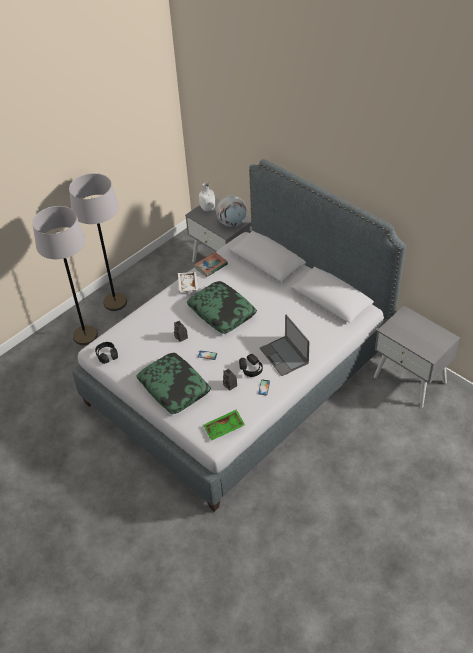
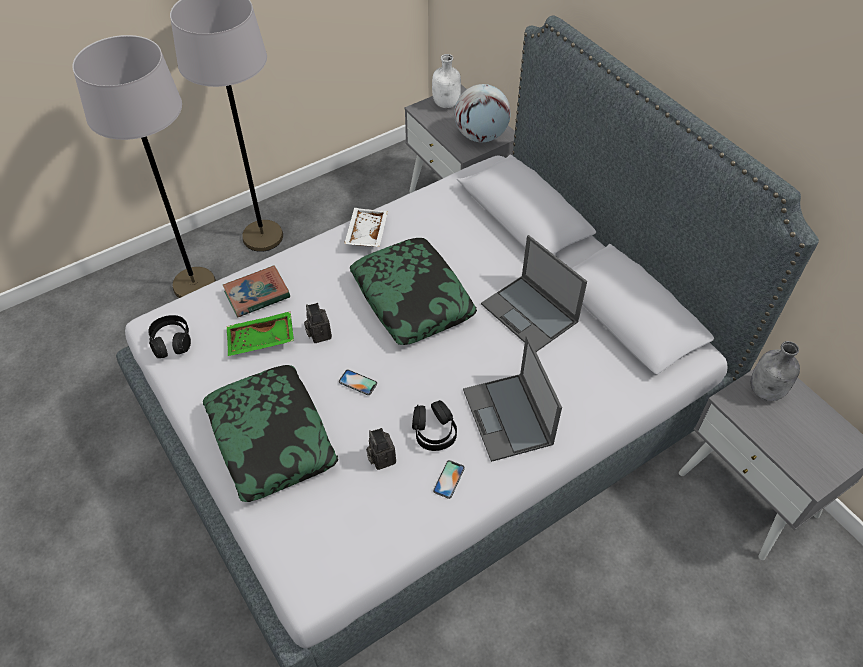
camera: 10 degrees right, 5 degrees up
(211, 266) = (419, 206): book -> book (257, 294)
(224, 428) = (341, 558): green tray -> green tray (261, 340)
(282, 307) = (530, 313): none -> laptop
(403, 321) = (766, 391): none -> grey bottle

